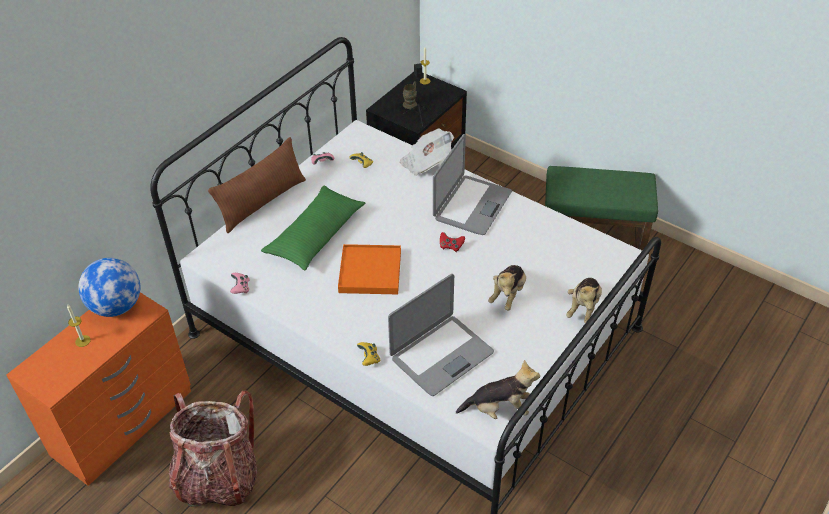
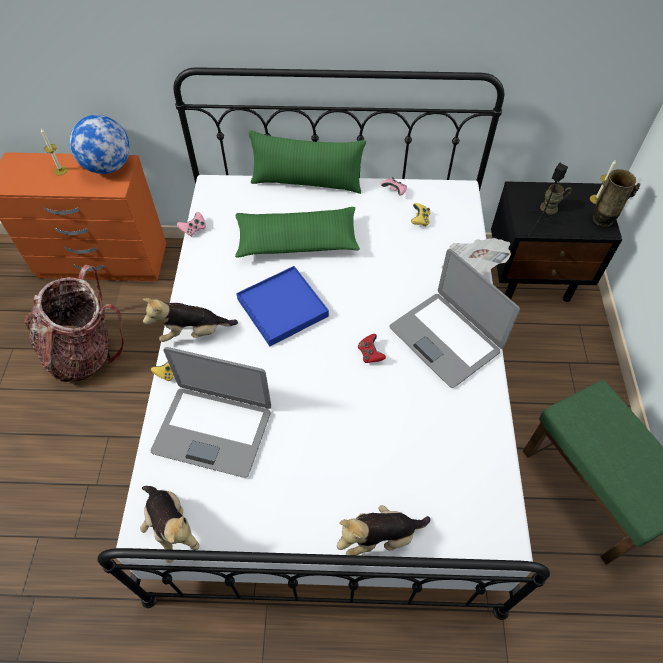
camera: 55 degrees right, 10 degrees up
(262, 202) = (307, 182): brown pillow -> green pillow
(370, 272) = (283, 308): orange tray -> blue tray
(443, 89) = (602, 220): none -> vase
(471, 205) = (445, 339): laptop -> laptop turned 60 degrees clockwise
(508, 294) = (341, 445): plush toy -> plush toy (193, 332)

